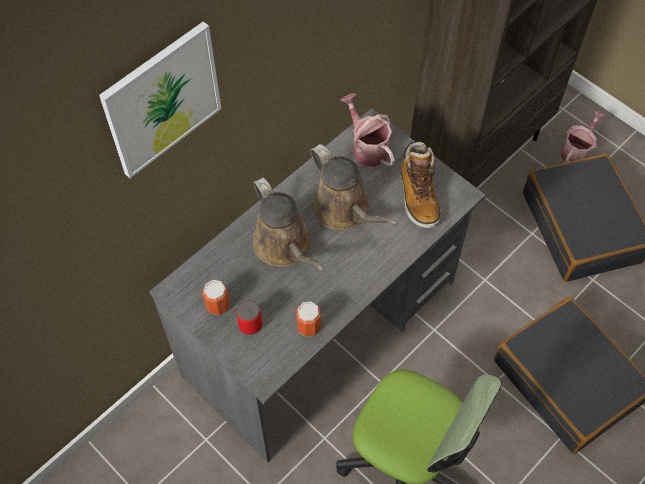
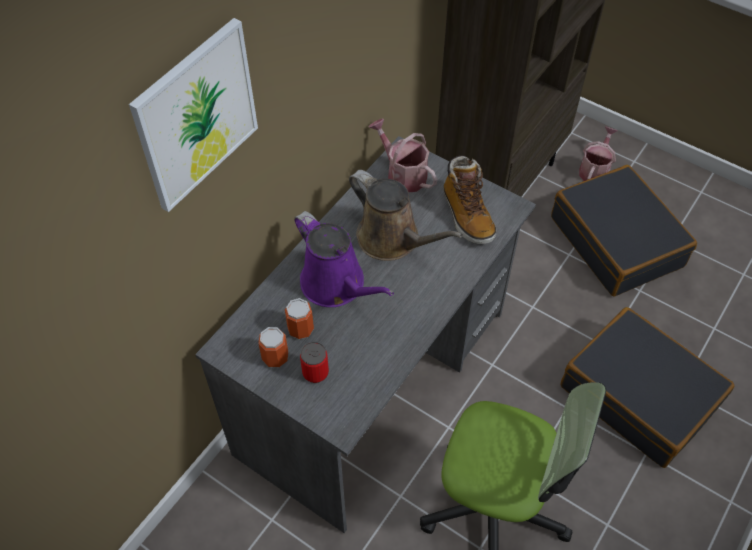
camera: 10 degrees left, 5 degrees down
(285, 246) = (337, 285): brown watering can -> purple watering can
(308, 326) = (380, 364): can -> can (300, 329)

